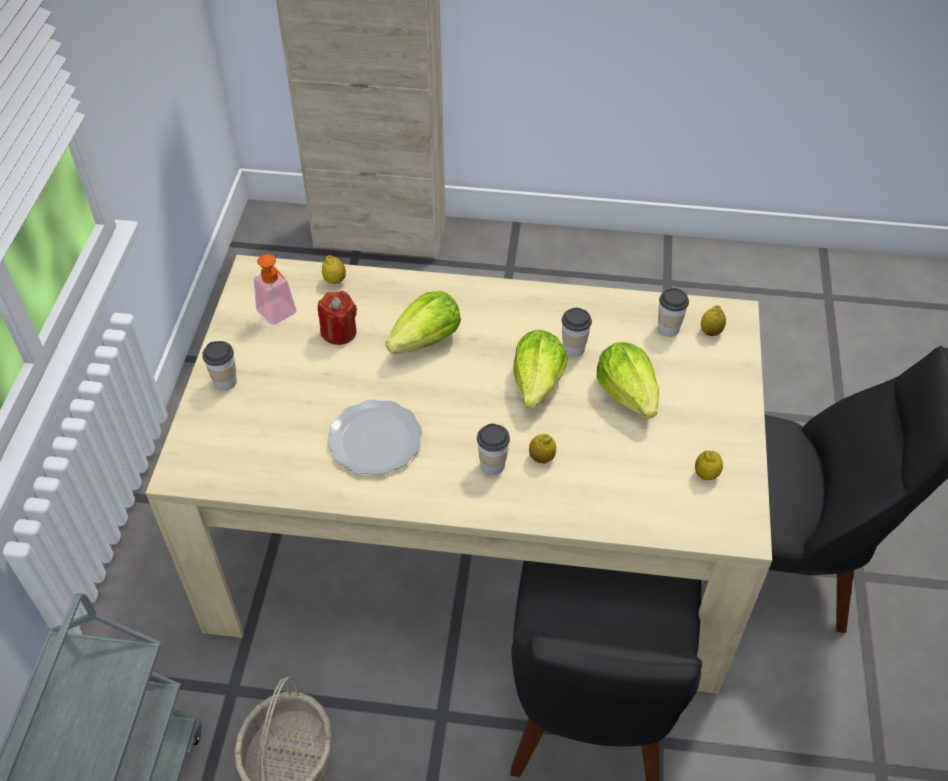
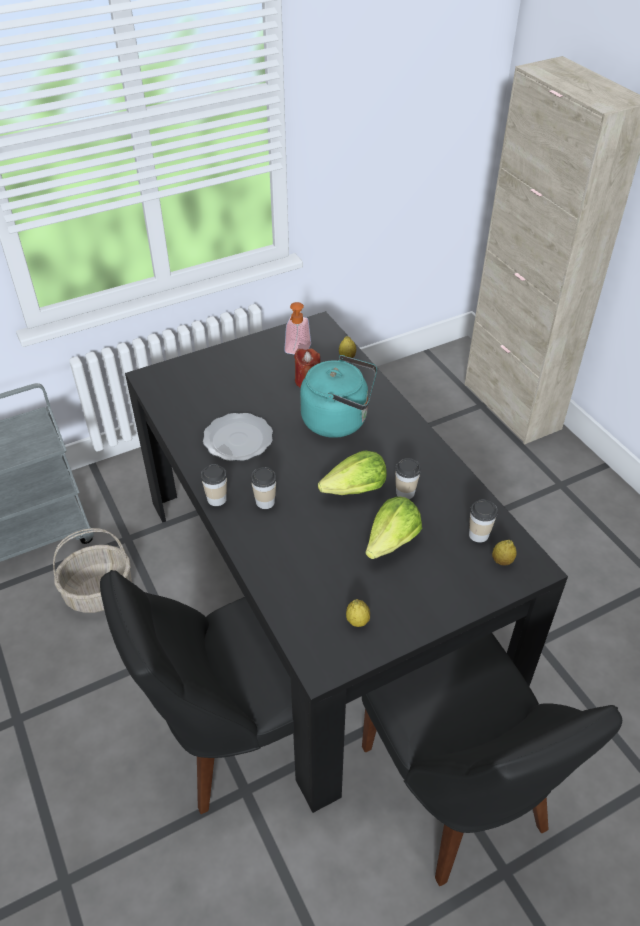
camera: 55 degrees right, 5 degrees down
(225, 381) = (226, 358): cup -> cup (216, 499)
(426, 341) = (339, 420): lettuce -> turquoise kettle
(473, 538) = (319, 592): beige dining table -> black dining table
(541, 458) = (292, 523): lemon -> none

